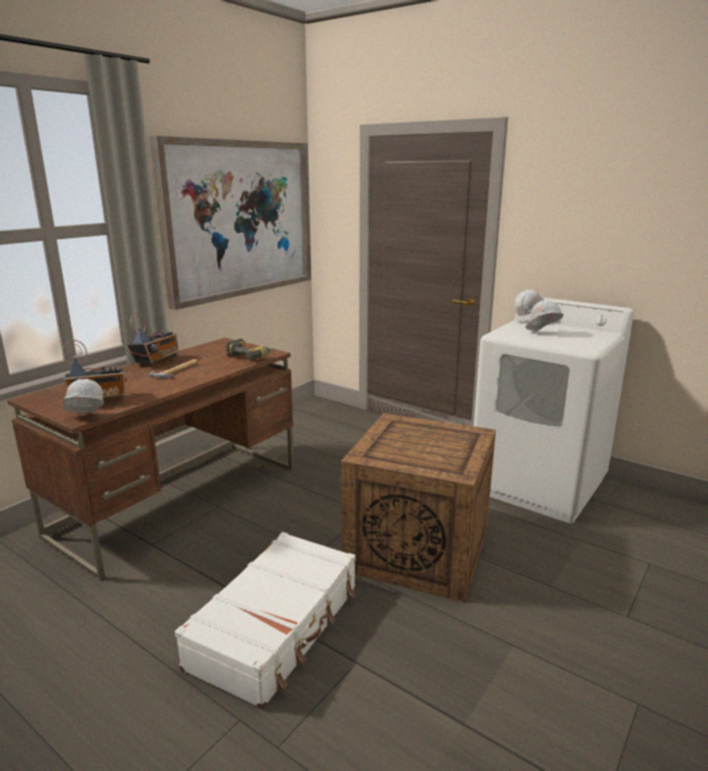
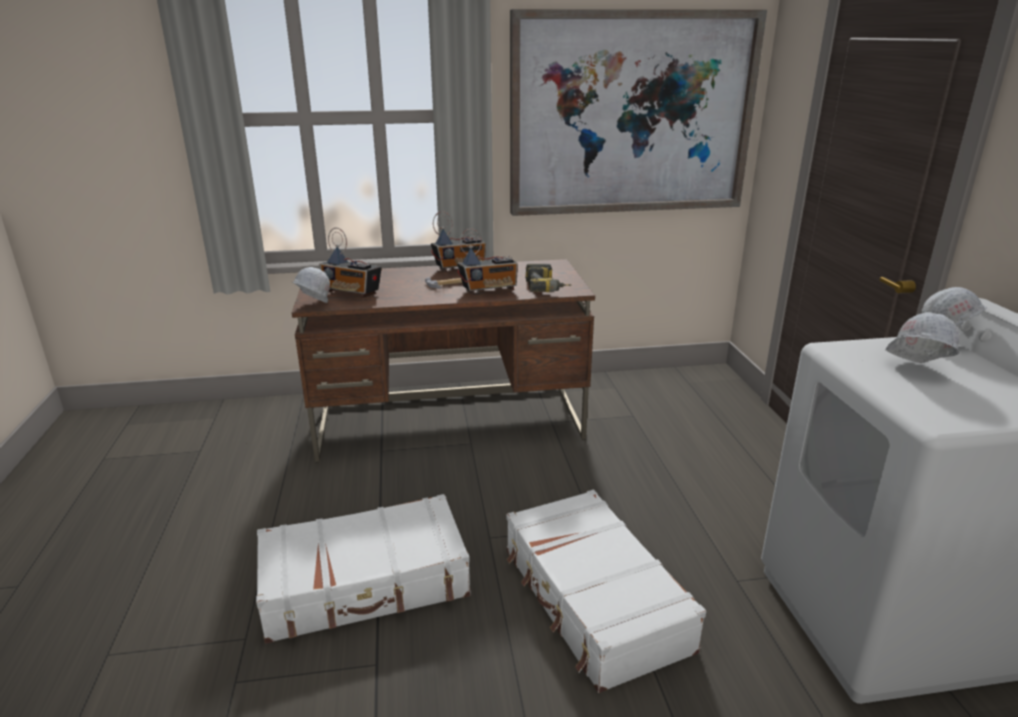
camera: 45 degrees right, 5 degrees up
(213, 368) = (489, 290): none -> radio
(420, 549) = (593, 600): crate -> white suitcase

